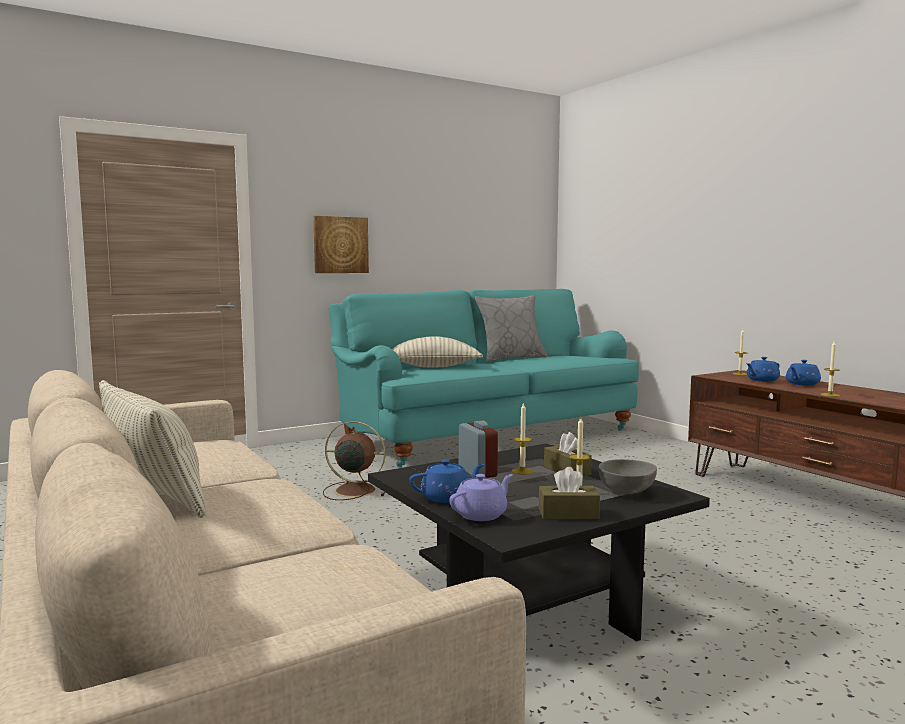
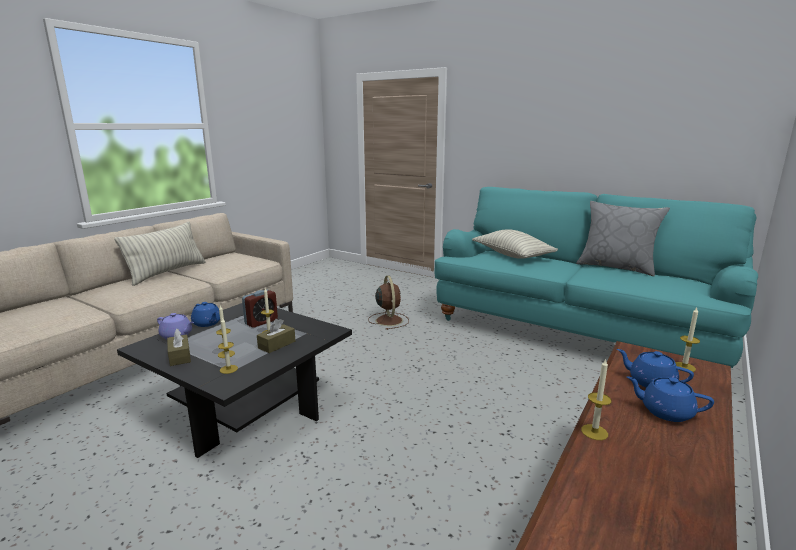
camera: 65 degrees right, 10 degrees up
(340, 245) = (506, 146): picture -> none
(627, 492) = (228, 369): grey bowl -> candle

